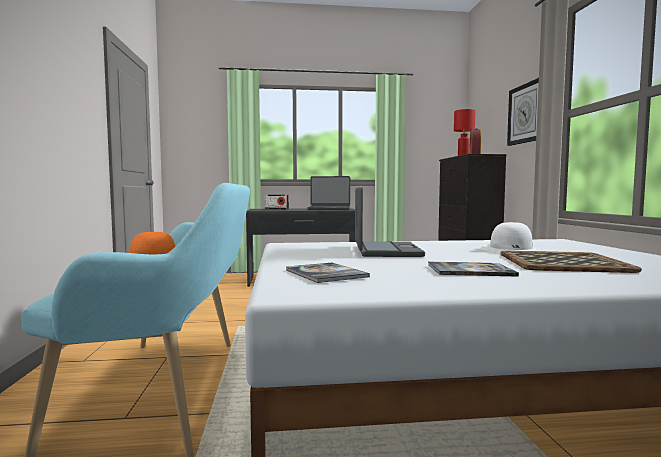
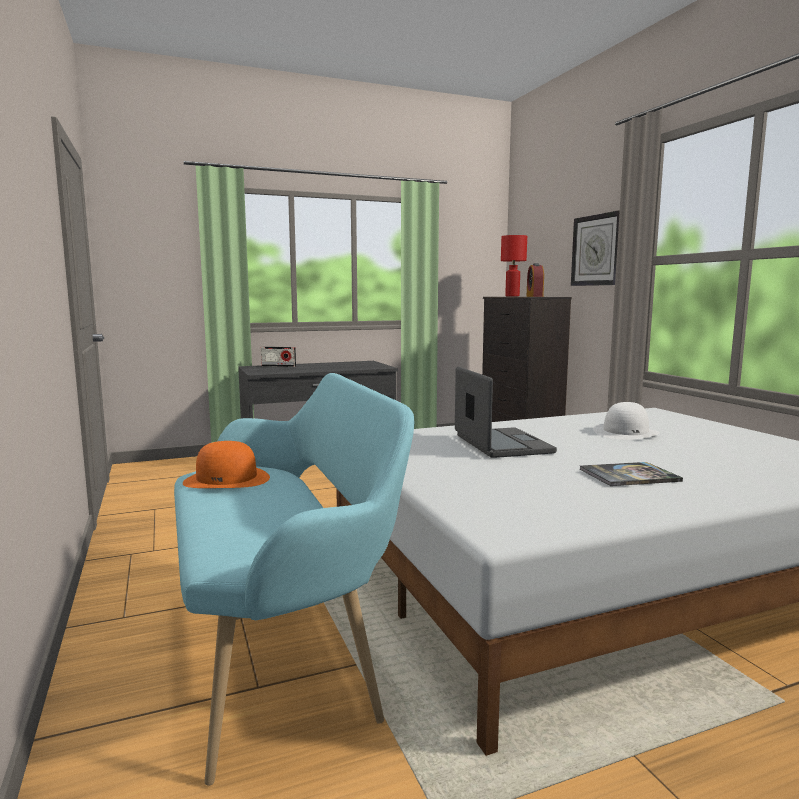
camera: 15 degrees left, 5 degrees up
(325, 274) = (493, 494): book -> none
(329, 209) = (352, 365): laptop -> none
(563, 262) = (697, 453): tray -> none

